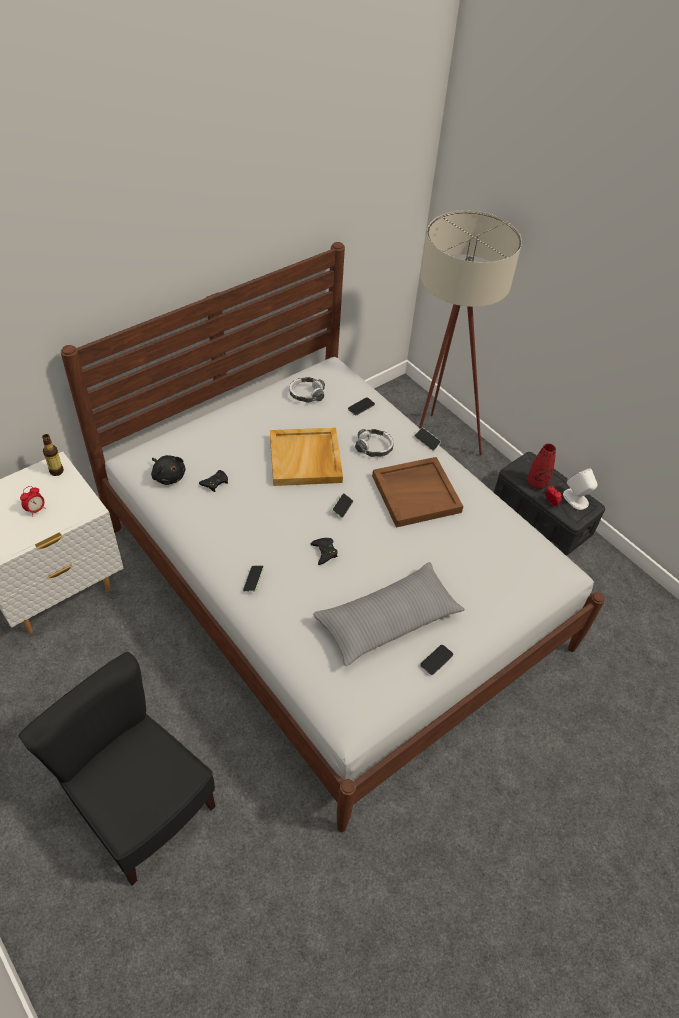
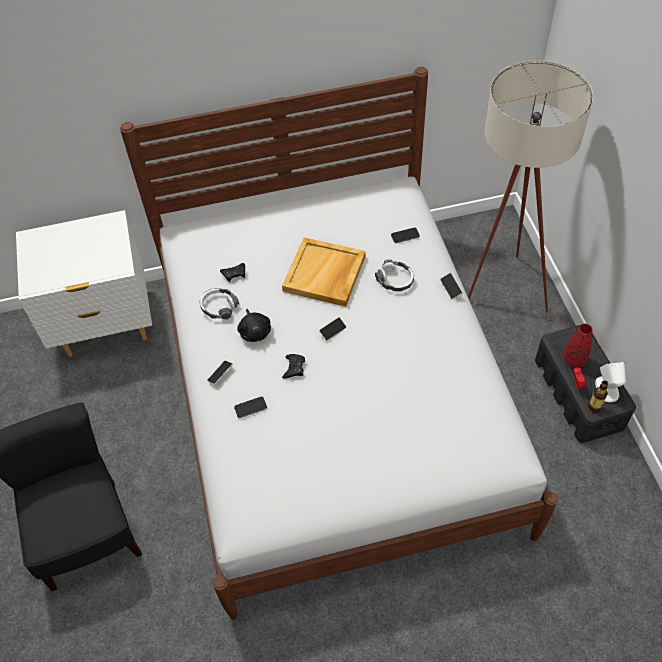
camera: 30 degrees right, 5 degrees up
(36, 510) = (80, 257): alarm clock -> none
(56, 471) = (111, 227): bottle -> bottle (594, 407)
(168, 476) = (199, 256): black plush toy -> black plush toy (255, 331)
(306, 394) = (360, 209): headphones -> headphones (219, 307)
(388, 620) = (316, 450): grey pillow -> none
(416, 493) = (410, 337): brown tray -> none
(436, 660) = (341, 502): phone -> phone (250, 408)

